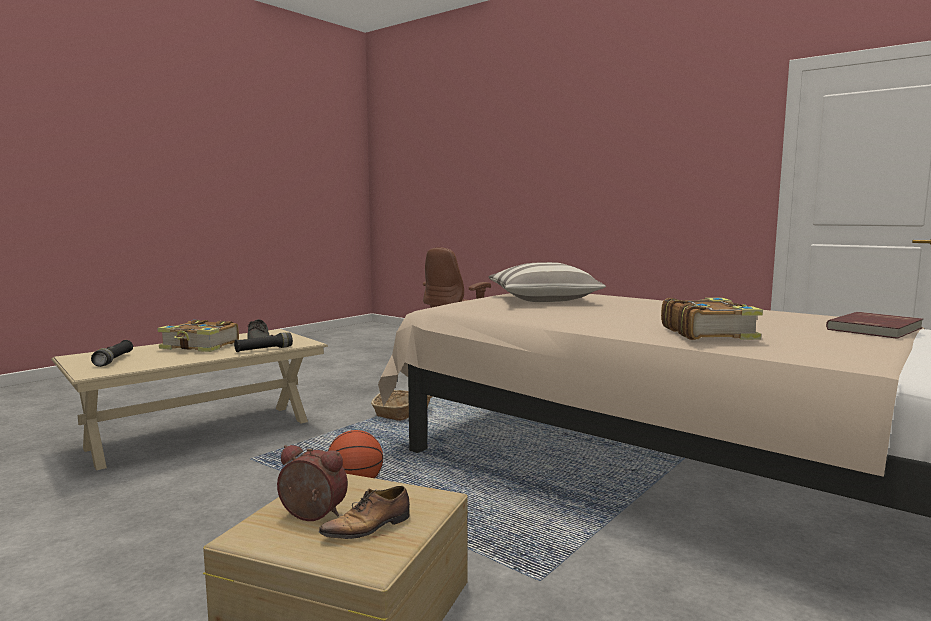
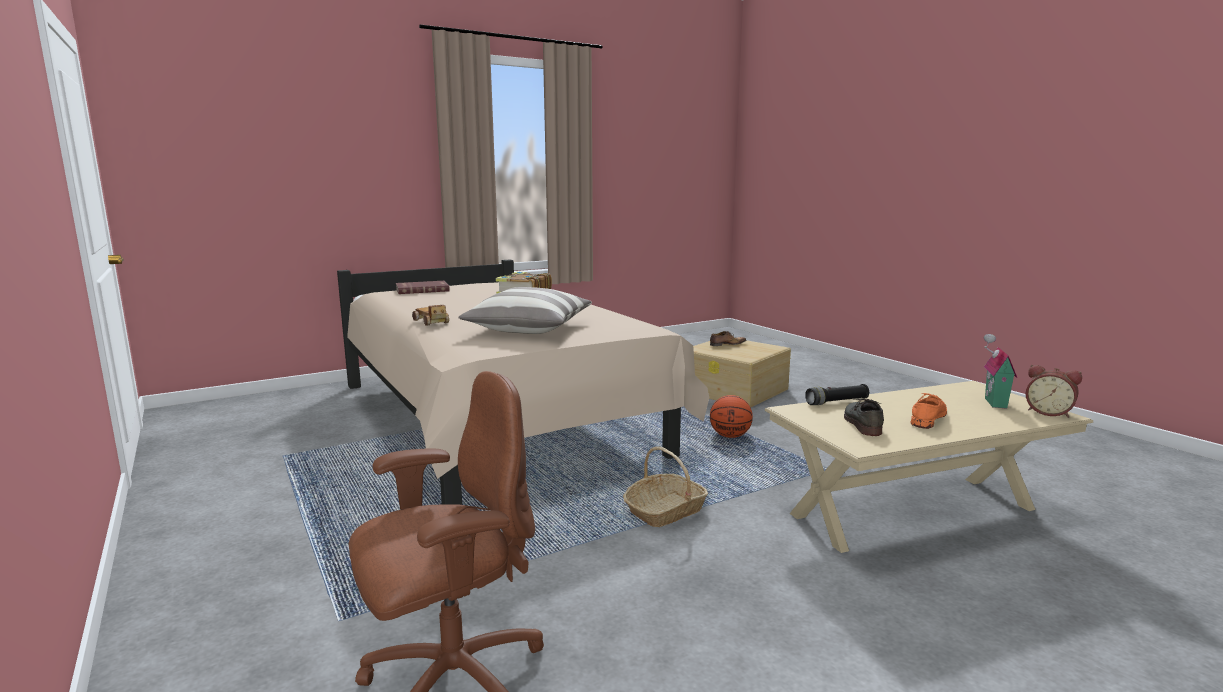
camera: 160 degrees left, 5 degrees up
(114, 360) = (993, 403): black flashlight -> toy house
(200, 346) = (927, 417): book -> orange shoe
(311, 516) = (750, 349): alarm clock -> alarm clock (1048, 412)
(647, 299) = (431, 322): none -> toy car

